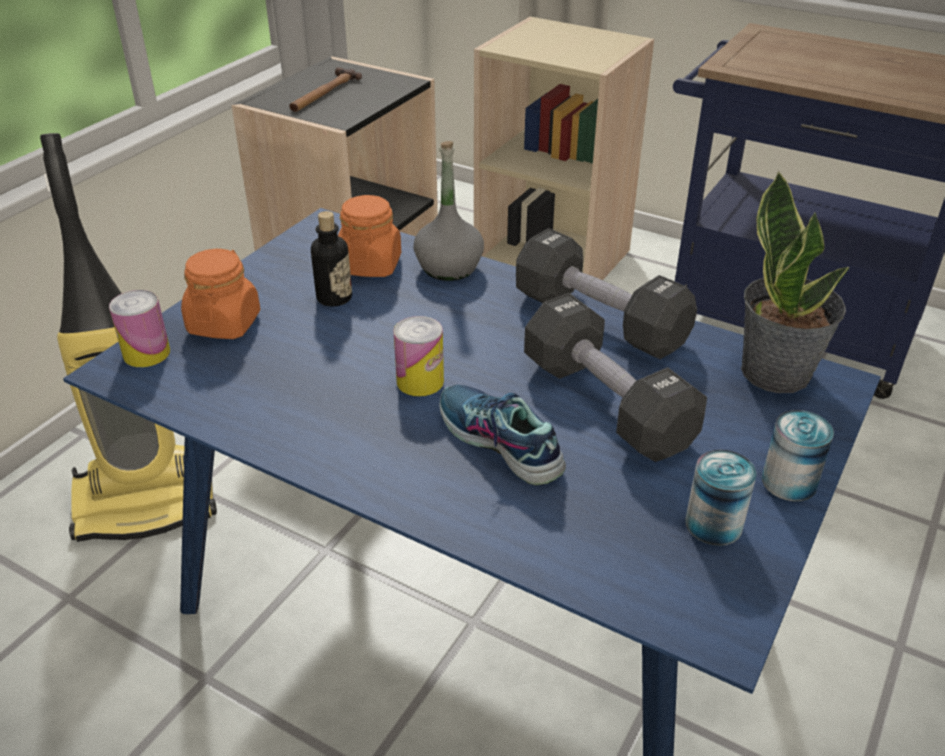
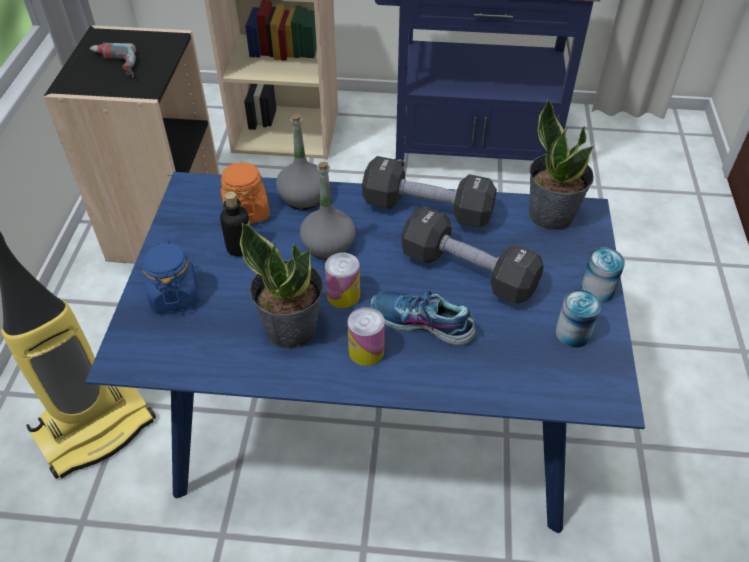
camera: 25 degrees left, 10 degrees up
(146, 353) = (134, 339): can -> can (366, 351)
(224, 323) = (174, 295): orange jar -> blue jar
(323, 93) = (113, 66): hammer -> power drill
(329, 396) = (291, 328): none -> potted plant
(441, 324) = (328, 245): none -> grey bottle

